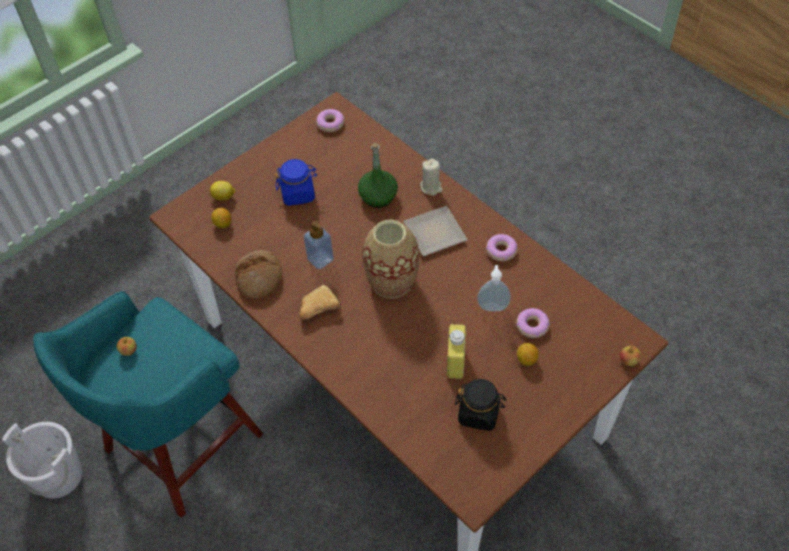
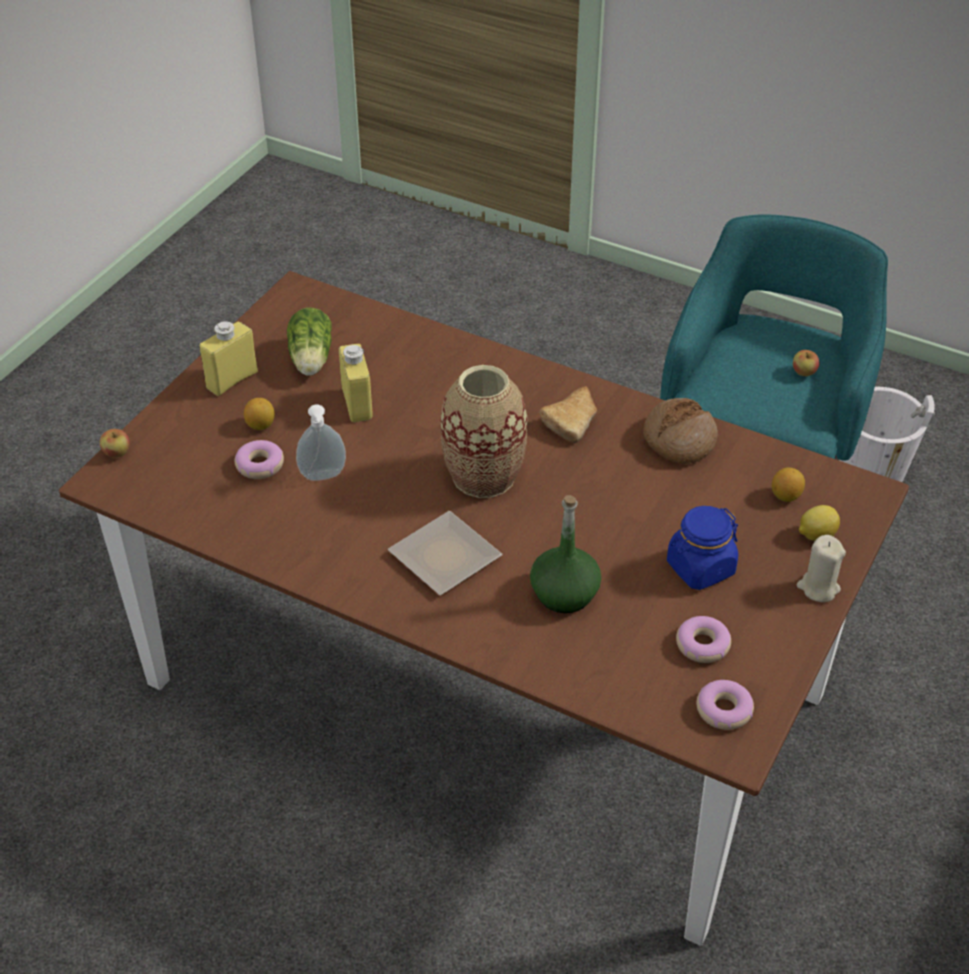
camera: 160 degrees right, 10 degrees down
(320, 259) = (605, 481): soap dispenser -> none
(431, 187) = (480, 630): beige candle -> beige candle (818, 588)
(479, 413) = (311, 360): black jar -> lettuce
(501, 250) = (329, 555): donut -> donut (702, 645)
(541, 409) = (232, 380): none -> yellow bottle

